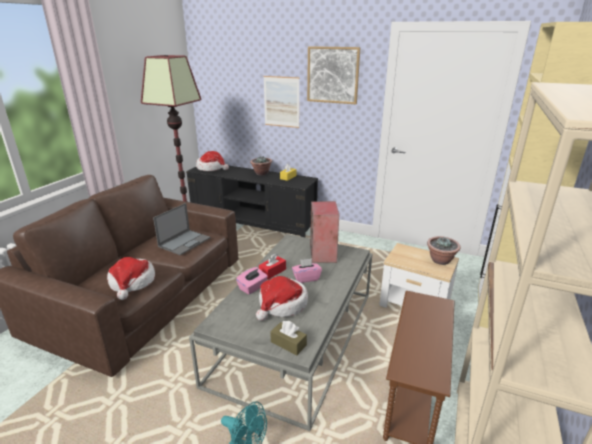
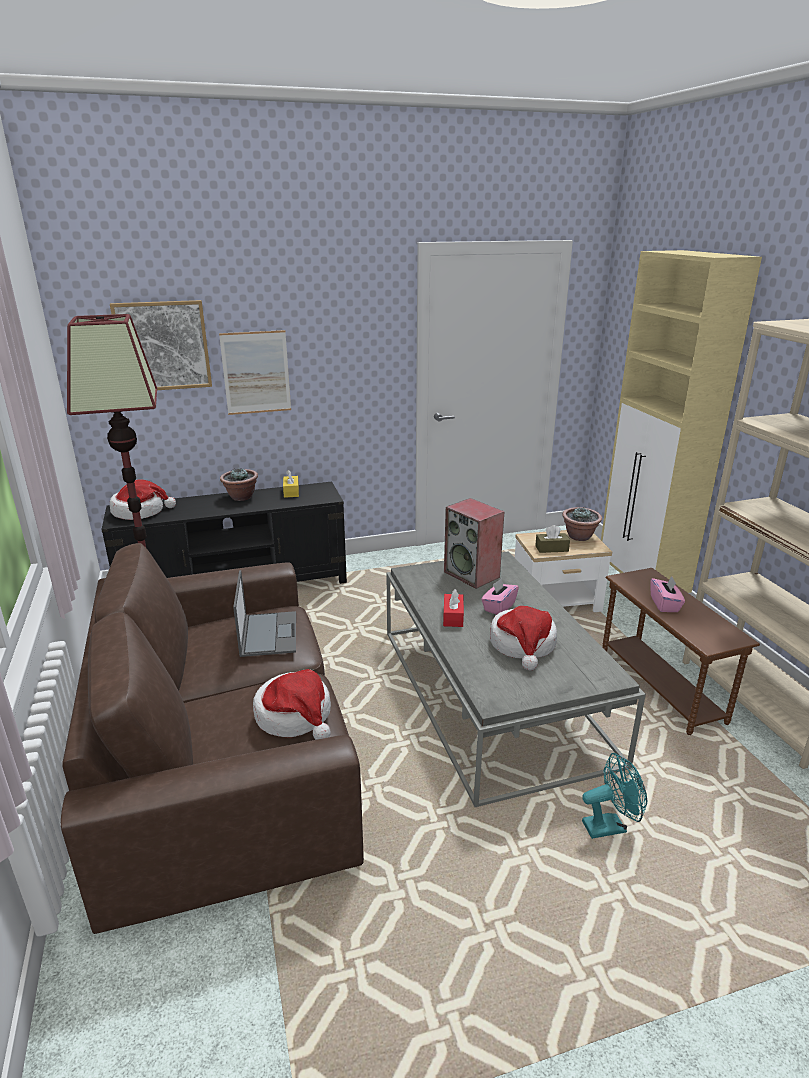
camera: 40 degrees left, 0 degrees up
(252, 287) = (463, 643): pink tissue box -> pink tissue box (665, 604)
(288, 343) = (590, 676): brown tissue box -> brown tissue box (551, 548)
(333, 75) = (340, 322): picture -> picture (163, 346)

